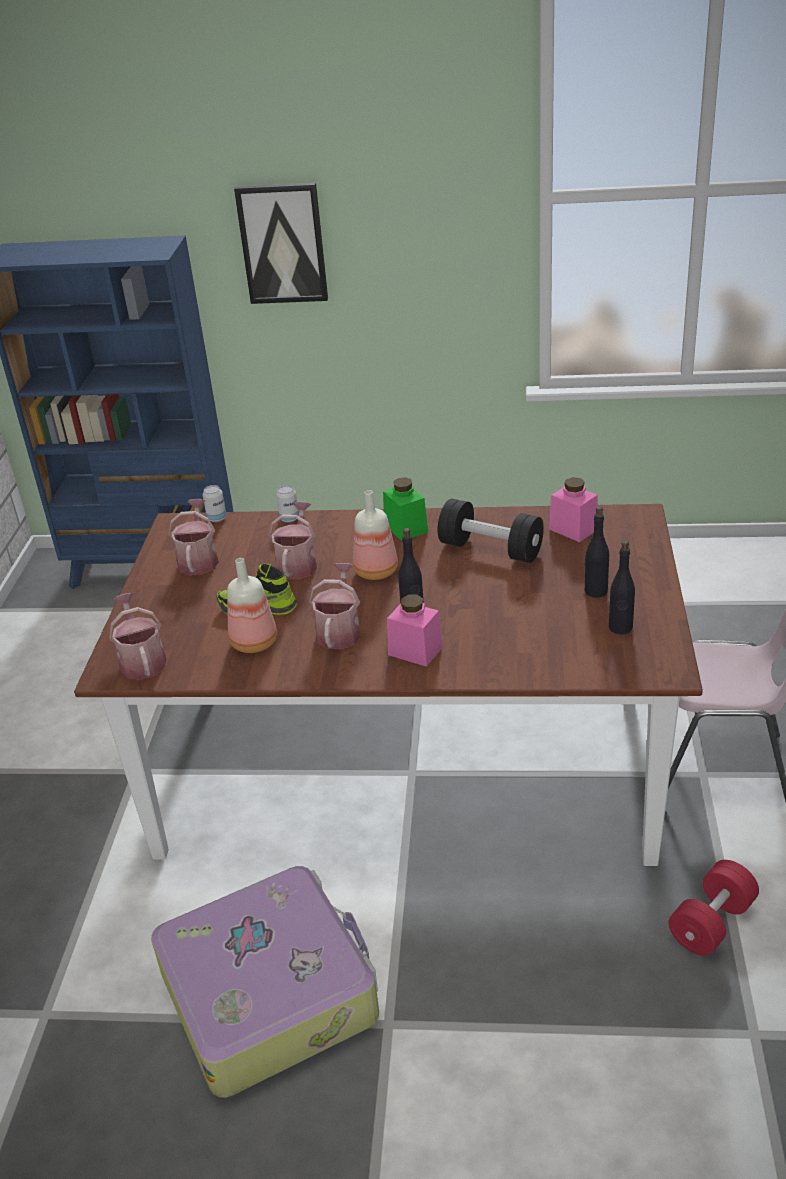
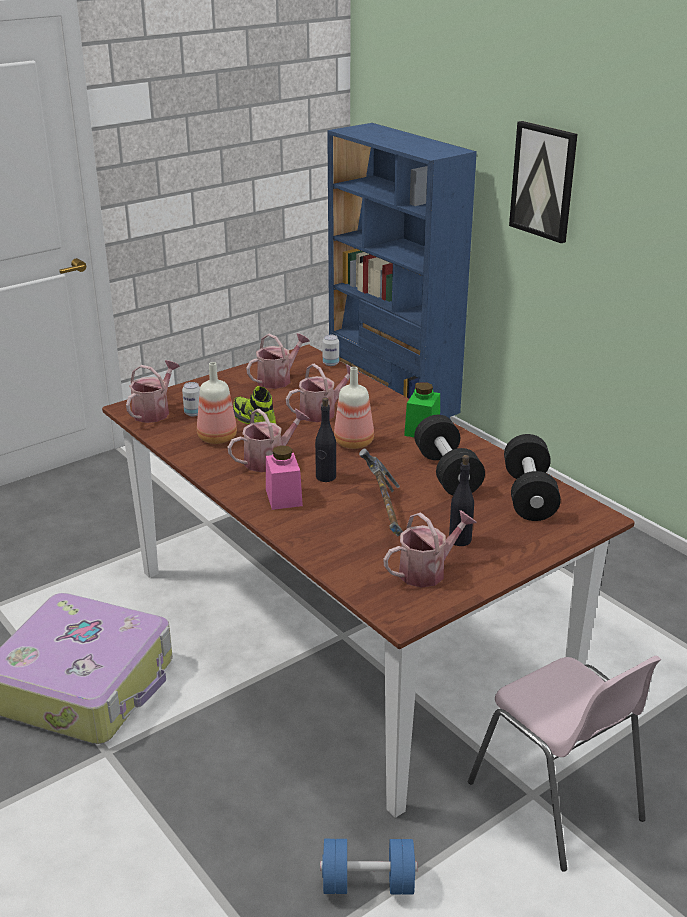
camera: 45 degrees right, 5 degrees down
(289, 518) = (368, 386): can -> can (193, 413)
(513, 610) = (384, 515): none -> hammer
(573, 529) = (529, 495): pink jar -> black dumbbell
(620, 628) = (427, 571): black bottle -> watering can
(711, 923) = (368, 883): red dumbbell -> blue dumbbell

